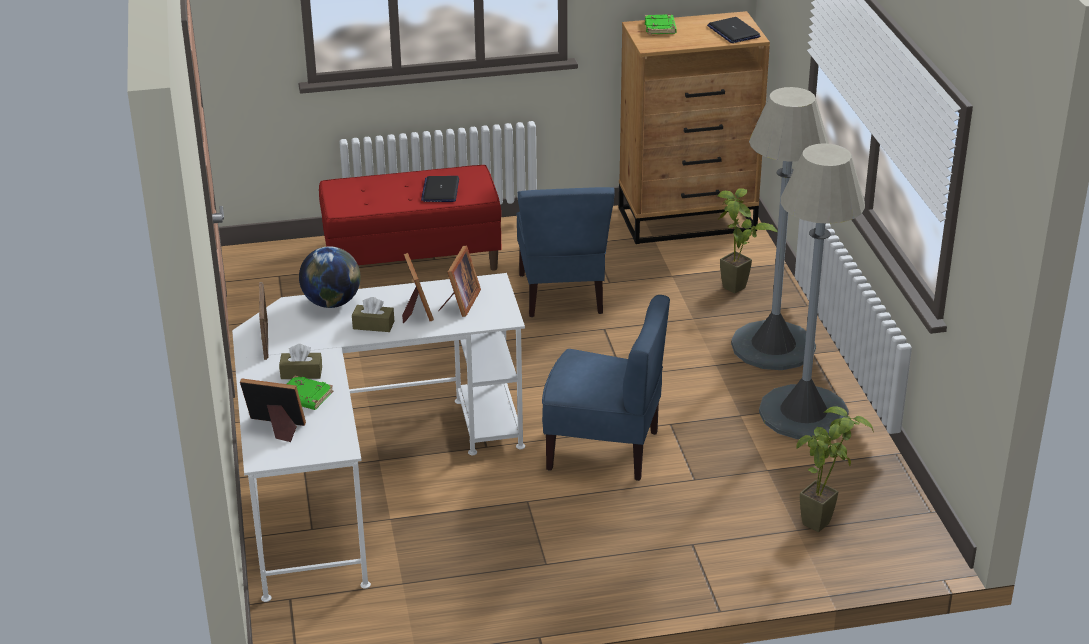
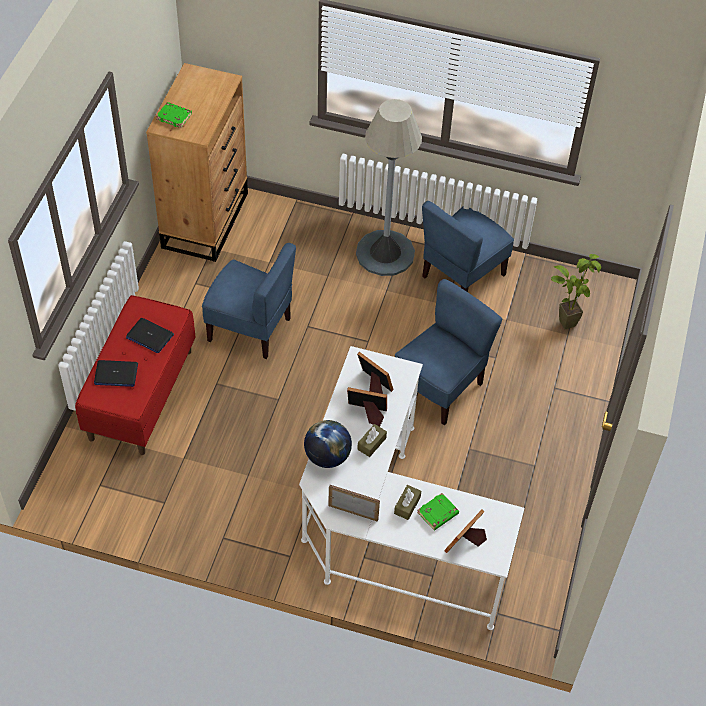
camera: 65 degrees left, 20 degrees up
(733, 31) = (212, 85): laptop -> laptop (116, 374)
(738, 292) = (313, 239): potted plant -> none
(803, 413) = (462, 275): grey floor lamp -> blue chair

